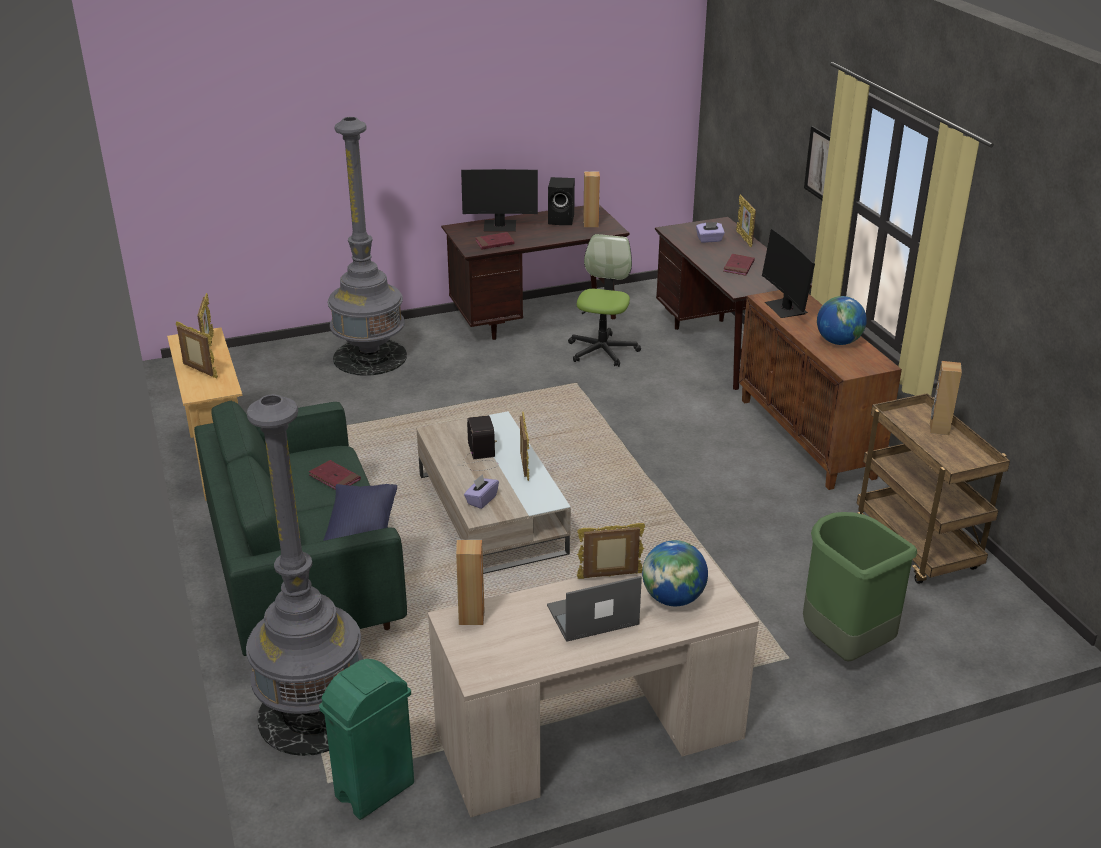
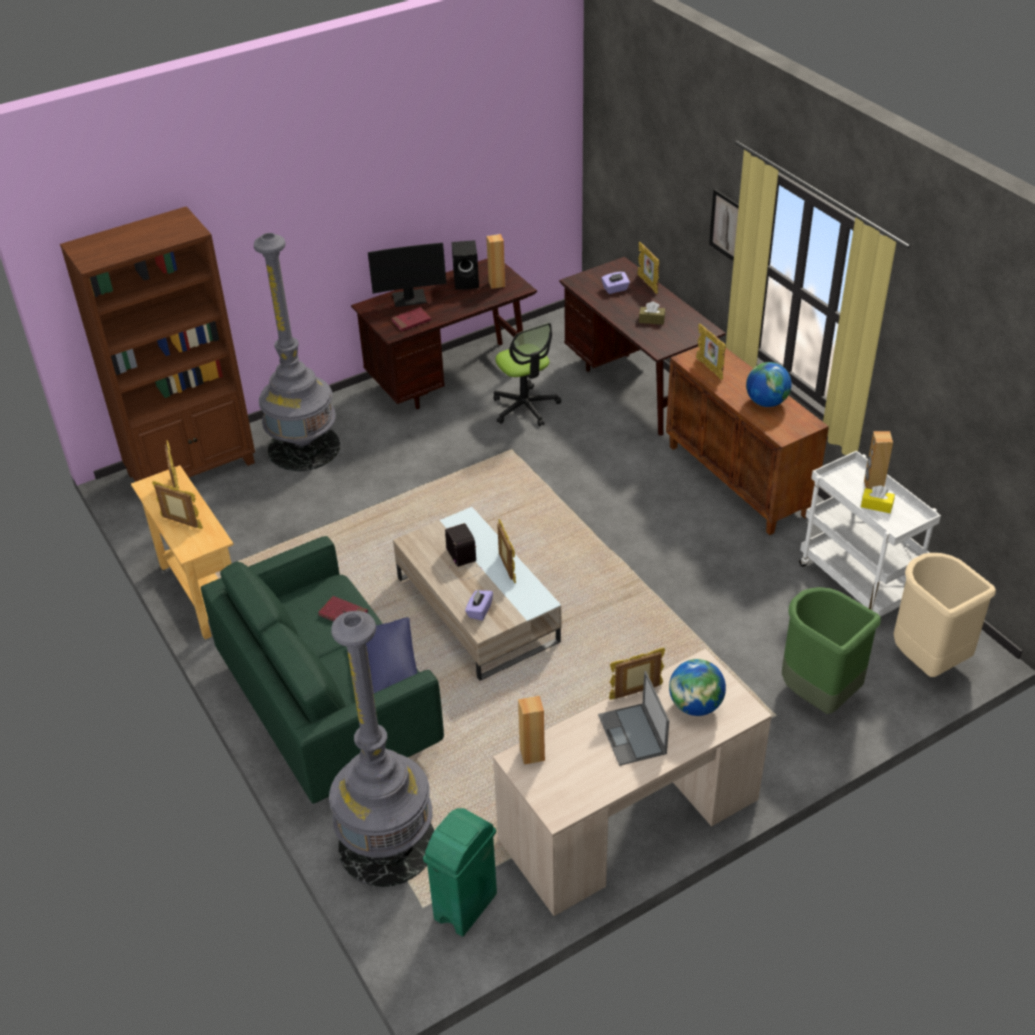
camera: 10 degrees left, 10 degrees up
(256, 360) = (193, 468): none -> brown bookcase
(591, 615) = (632, 735): laptop -> laptop turned 75 degrees counterclockwise
(602, 351) = (525, 407): office chair -> office chair turned 150 degrees clockwise
(738, 266) = (651, 320): red book -> brown tissue box
(785, 309) = (710, 369): monitor -> picture frame
(917, 547) = (858, 583): brown cart -> white cart
(938, 445) = (876, 505): none -> yellow tissue box
(980, 630) = (927, 660): none -> beige trash can

